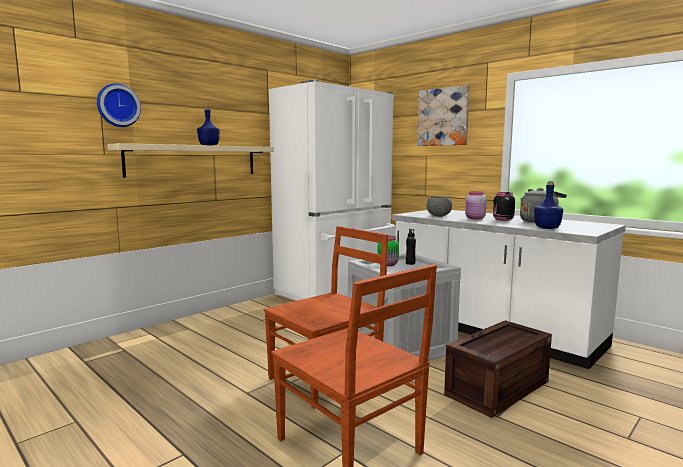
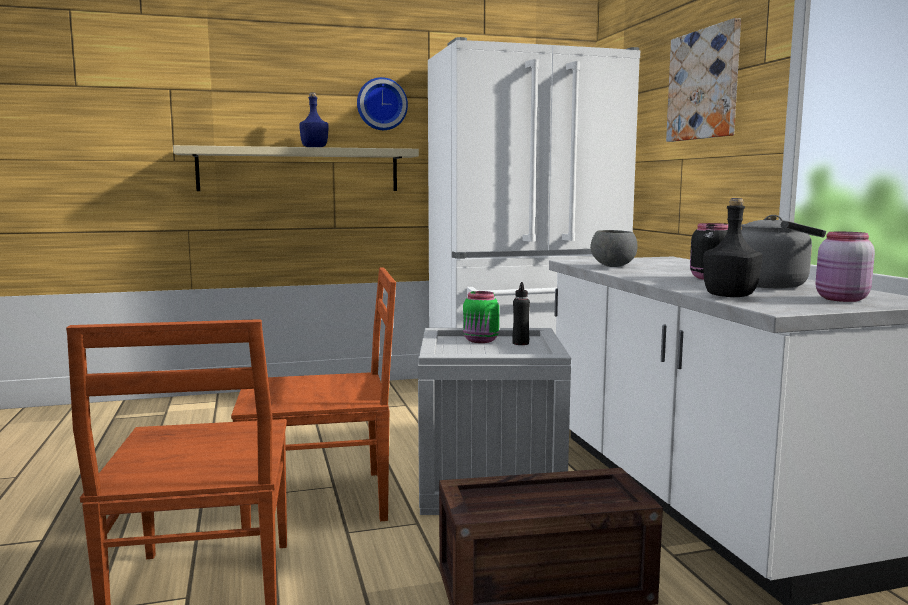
camera: 30 degrees right, 0 degrees up
(117, 105) = (191, 97): wall clock -> wall clock (381, 104)
(475, 218) = (663, 273): pink jar -> pink jar (840, 299)
(547, 228) = (730, 296): blue bottle -> black bottle

